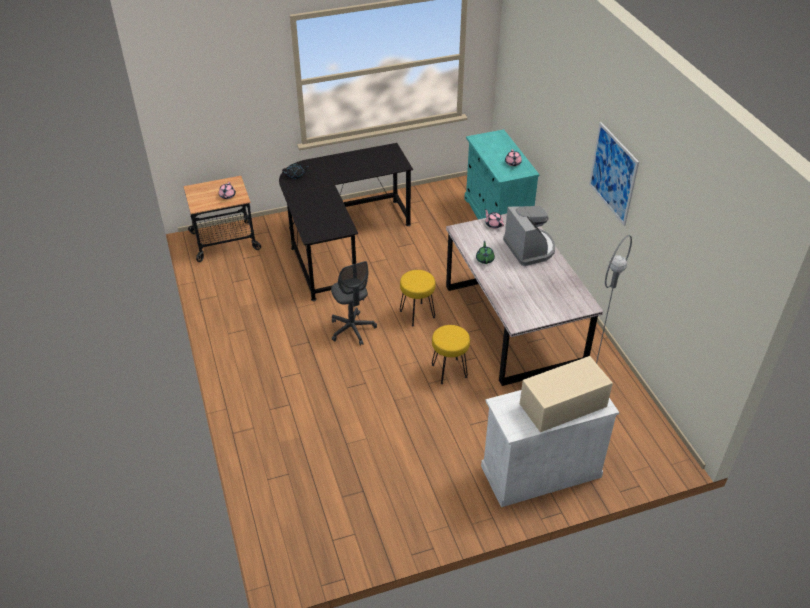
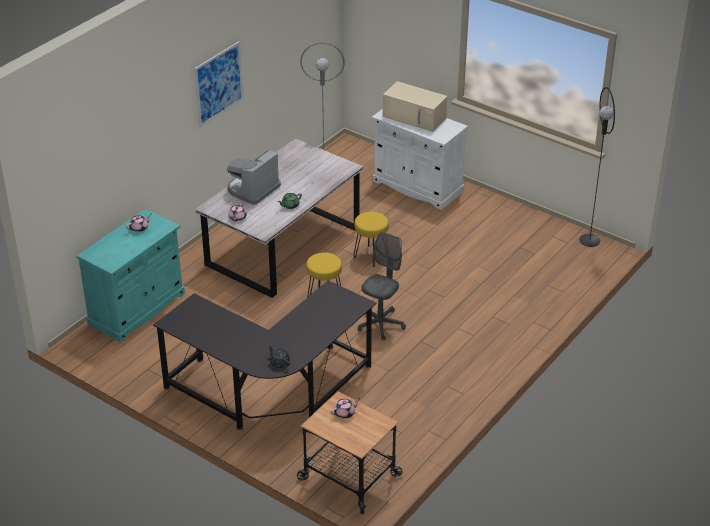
camera: 125 degrees left, 5 degrees down
(317, 564) = (589, 240): none -> black floor lamp

